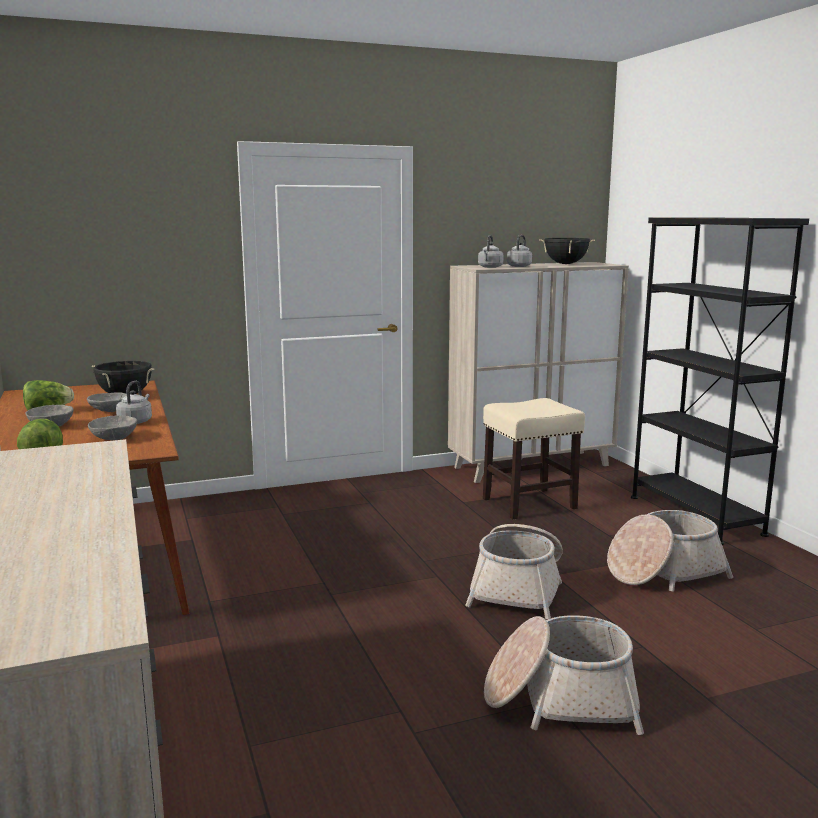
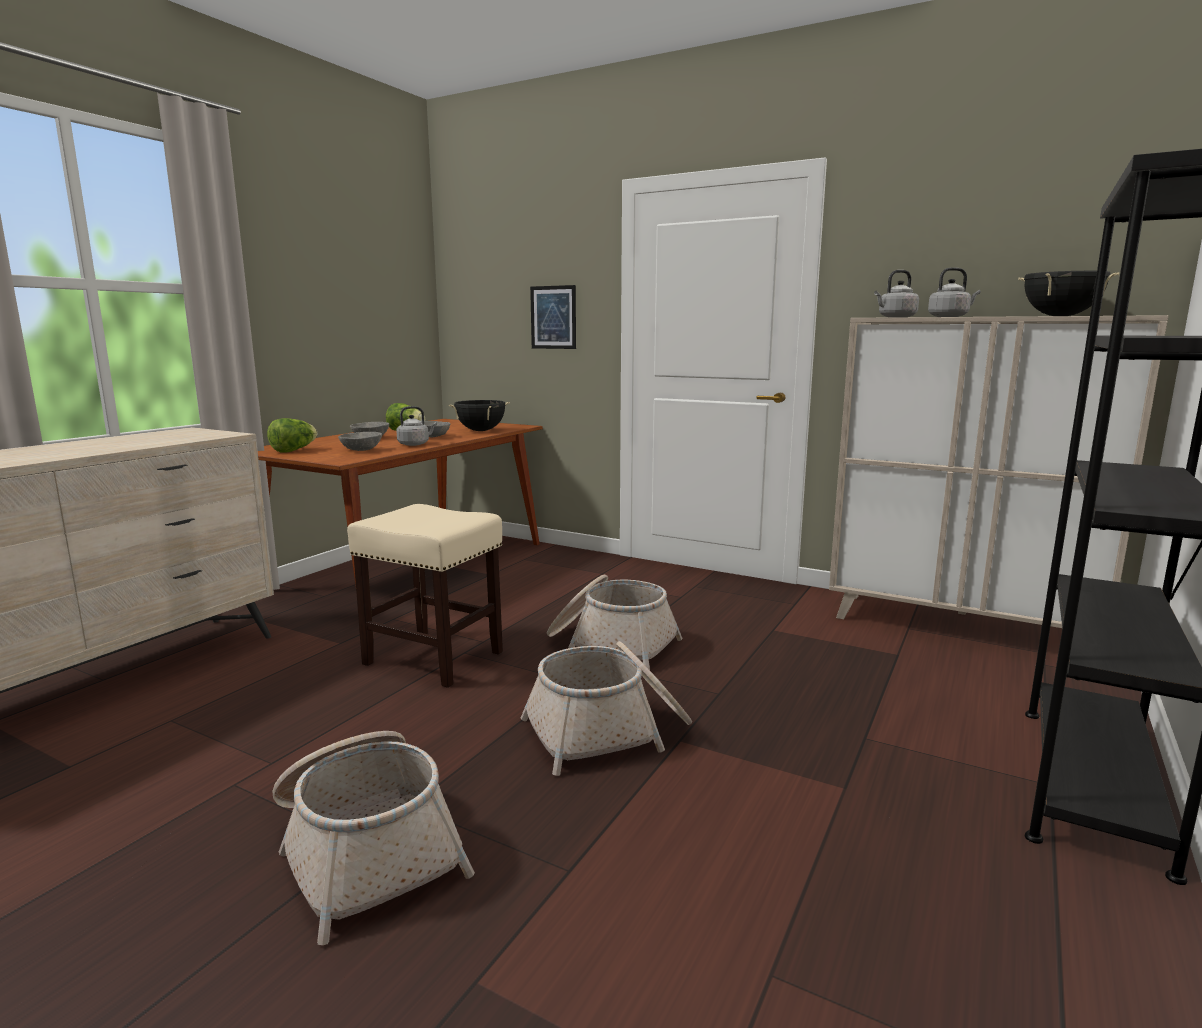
camera: 50 degrees right, 0 degrees up
(164, 269) = (553, 317): none -> picture
(530, 503) = (849, 661): beige stool -> beige stool (435, 658)
(663, 572) = (828, 817): basket -> basket (611, 644)

